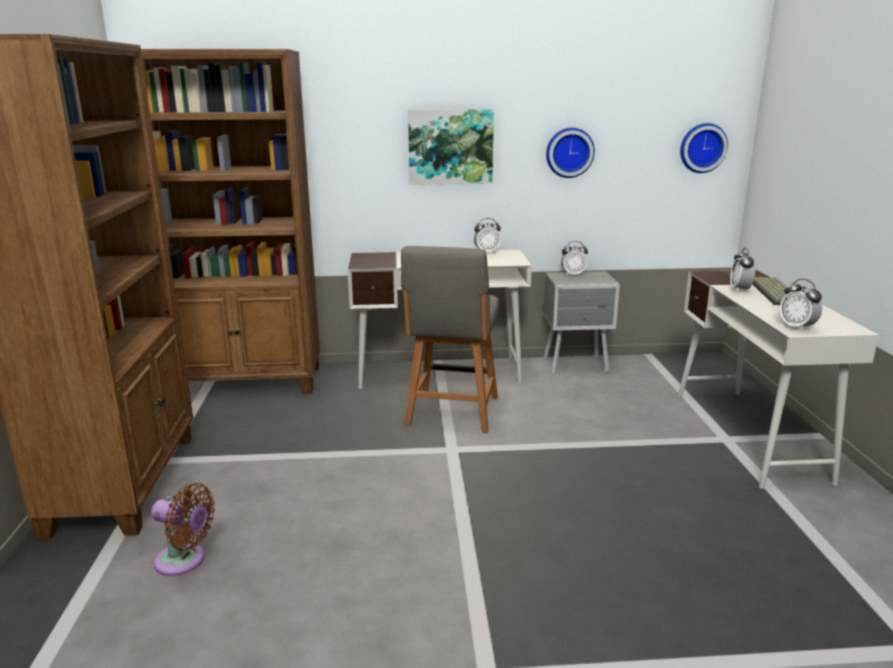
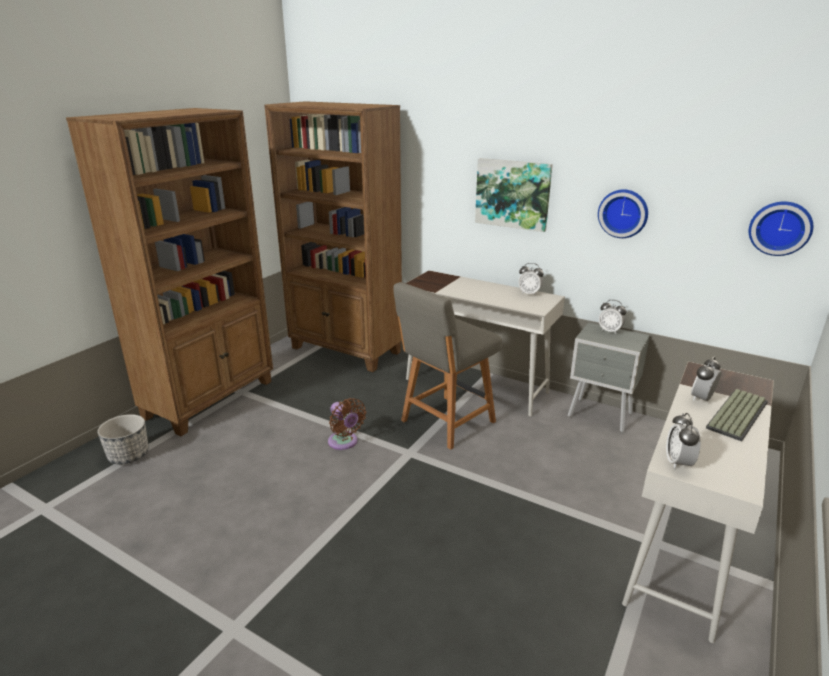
camera: 35 degrees right, 5 degrees up
(81, 585) = (129, 455): none -> planter
(184, 561) = (182, 463): brown fan -> brown fan (344, 442)

